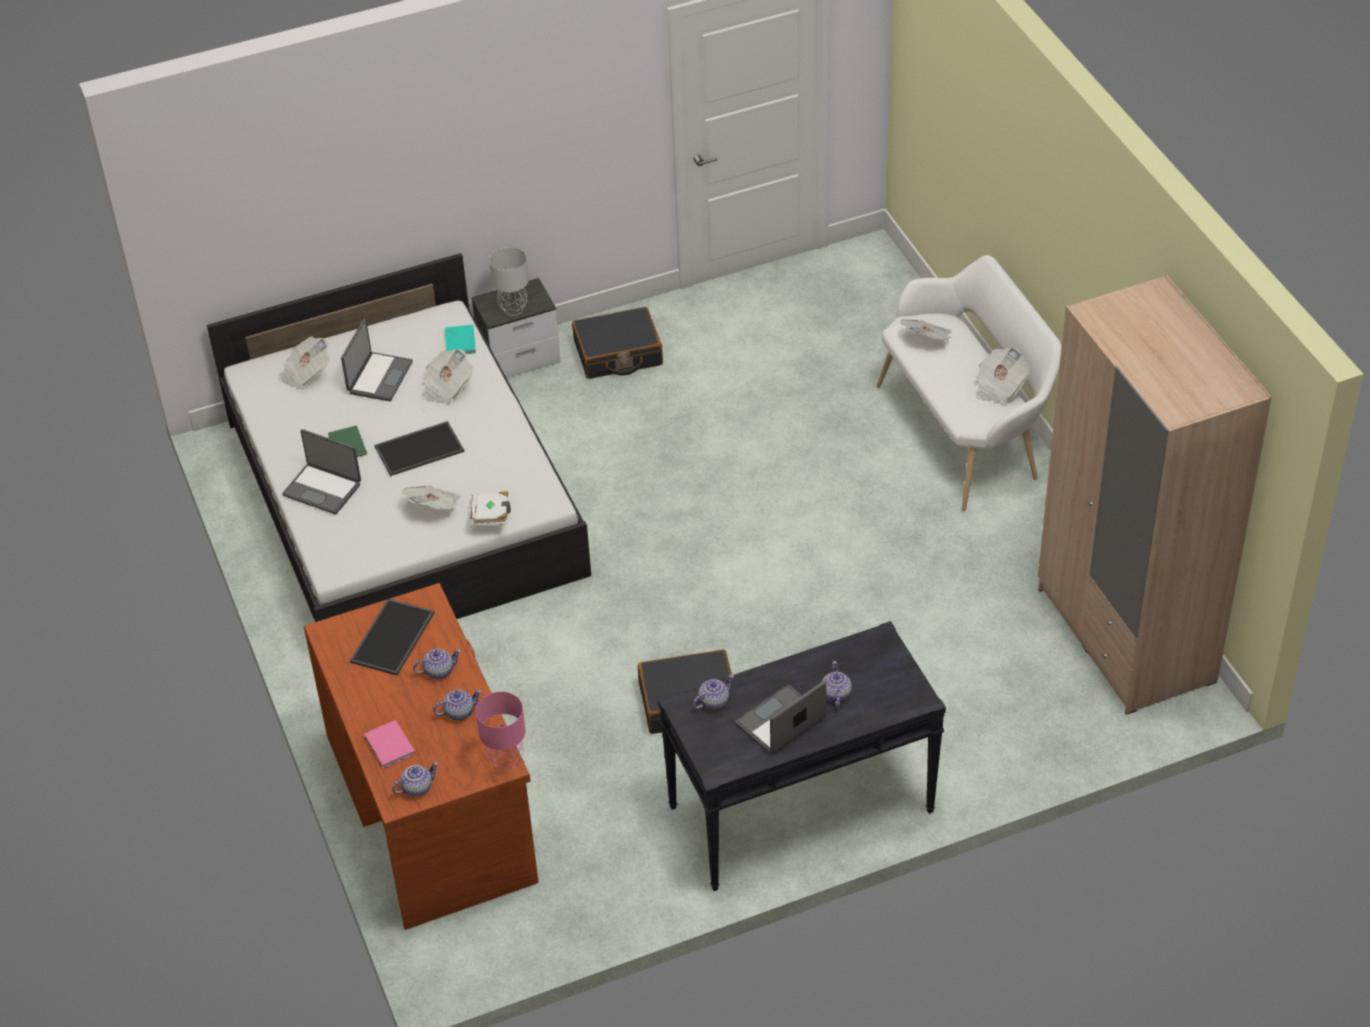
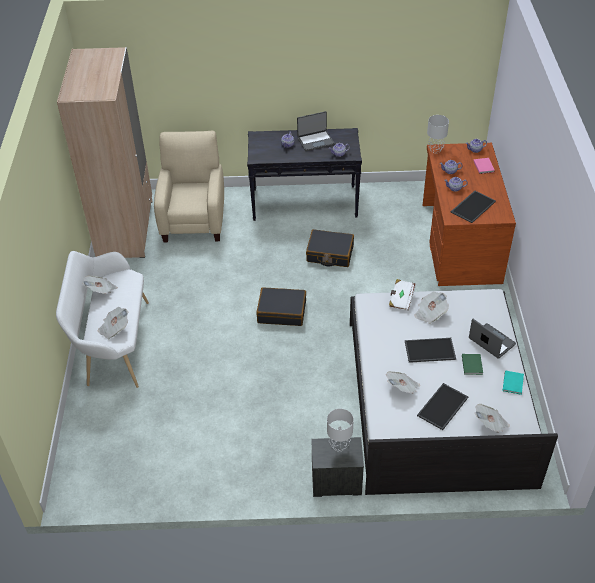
camera: 160 degrees left, 0 degrees up
(379, 377) = (443, 407): laptop -> tray
(461, 341) = (383, 420): turquoise book -> turquoise book (512, 383)
(505, 762) = (435, 150): pink table lamp -> grey table lamp
(618, 354) = (273, 462): black suitcase -> black suitcase (282, 312)
(1009, 701) = (194, 218): none -> beige armchair

